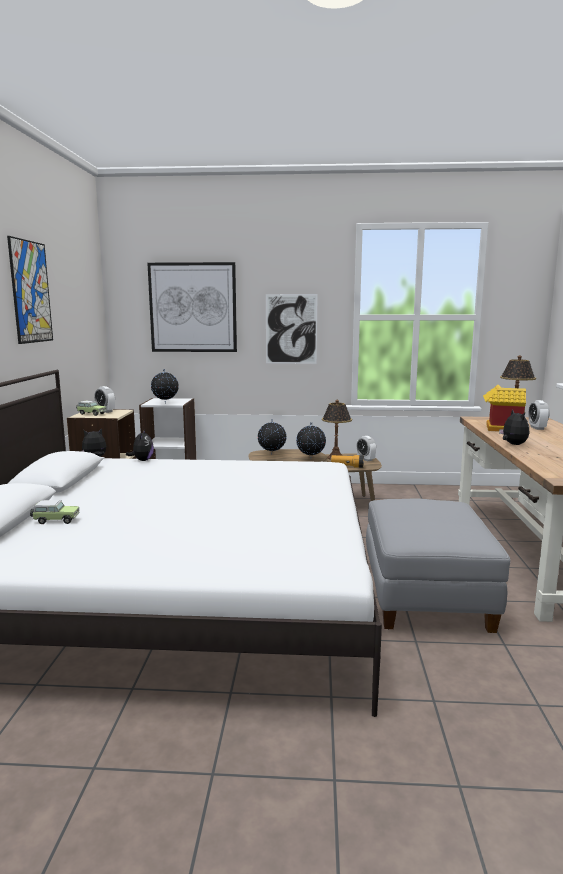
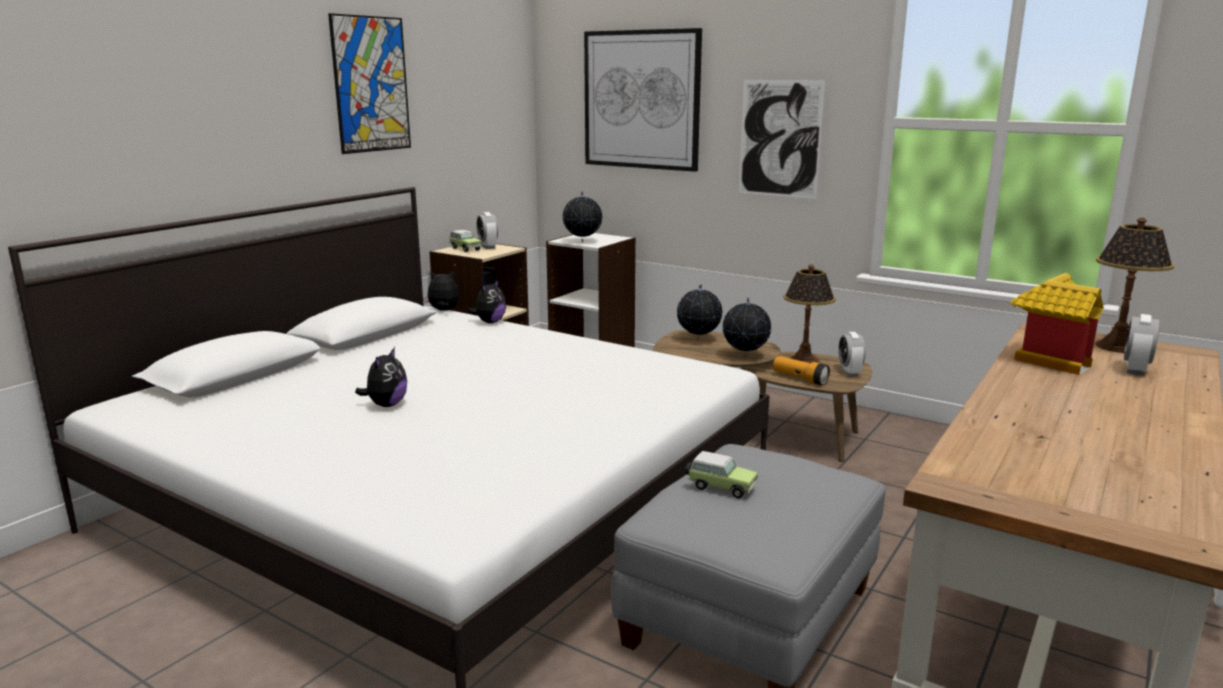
camera: 30 degrees right, 5 degrees up
(55, 520) = (281, 386): toy car -> toy car (720, 487)
(513, 444) = (1002, 395): plush toy -> plush toy (386, 405)

